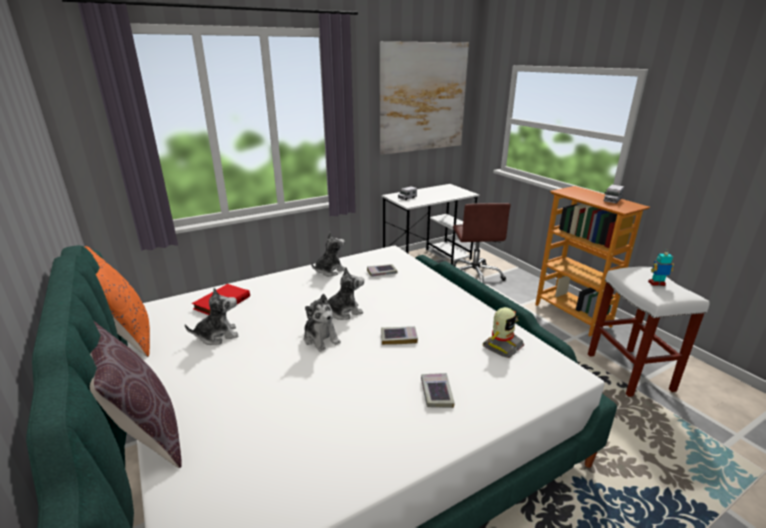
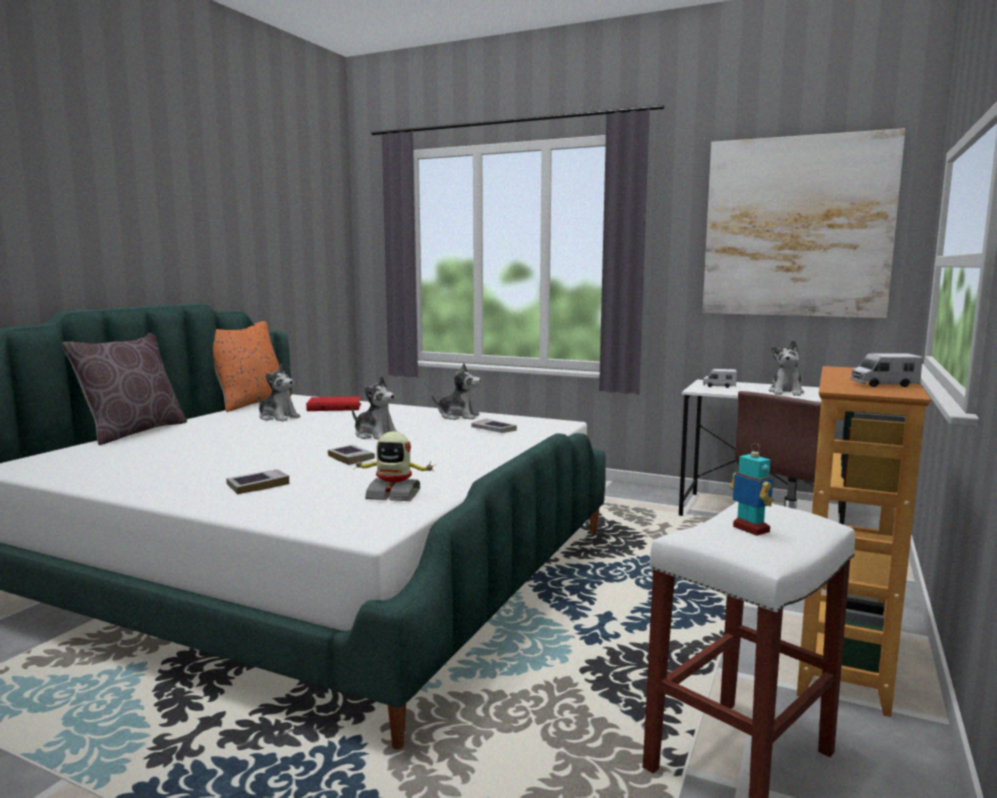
camera: 55 degrees right, 15 degrees down
(321, 338) = (312, 439): plush toy -> plush toy (786, 392)

